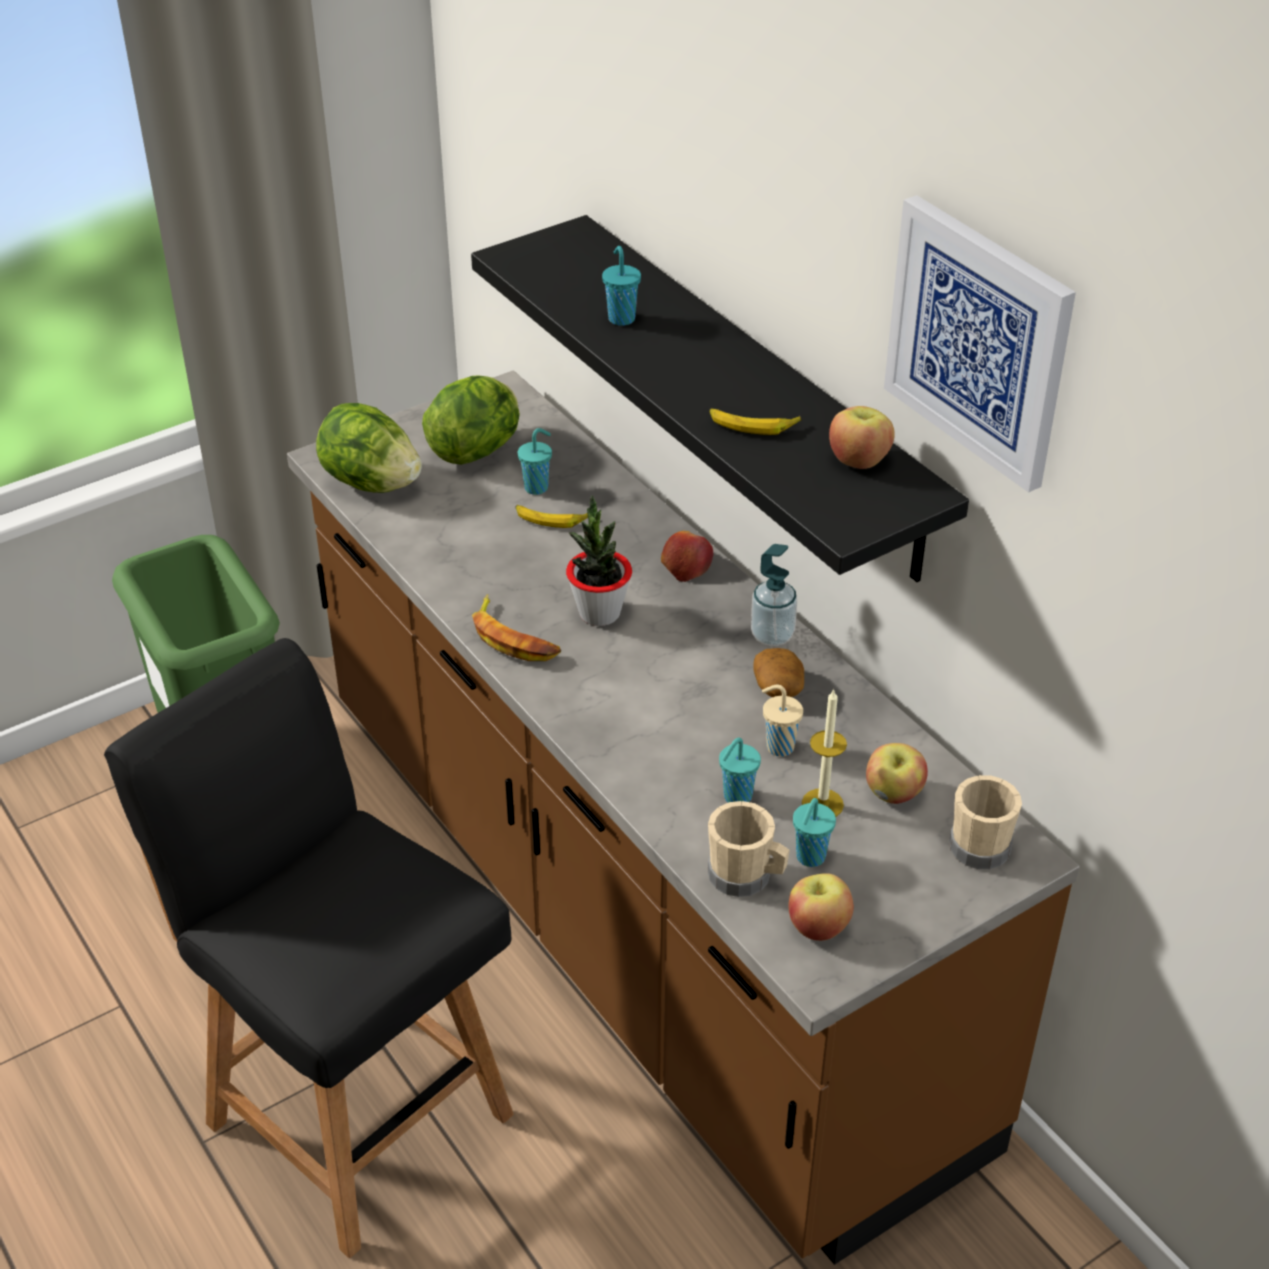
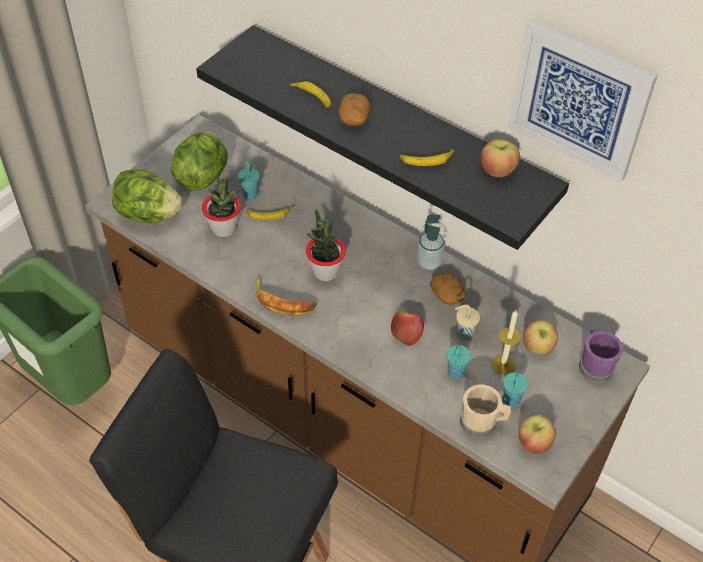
camera: 20 degrees left, 10 degrees up
(473, 524) = (224, 228): none -> potted plant
(621, 318) = (312, 98): turquoise cup -> banana
(670, 354) = (354, 119): none -> potato
(686, 564) = (360, 226): apple -> apple (406, 331)
(980, 841) = (594, 365): beige mug -> purple mug

